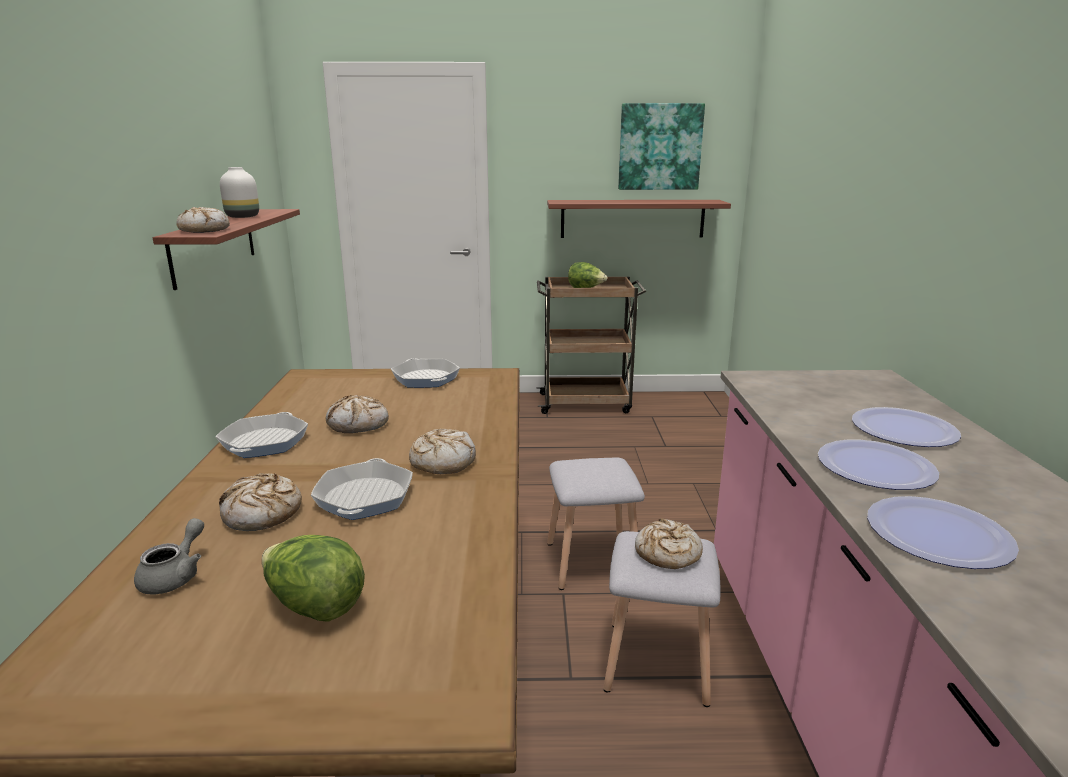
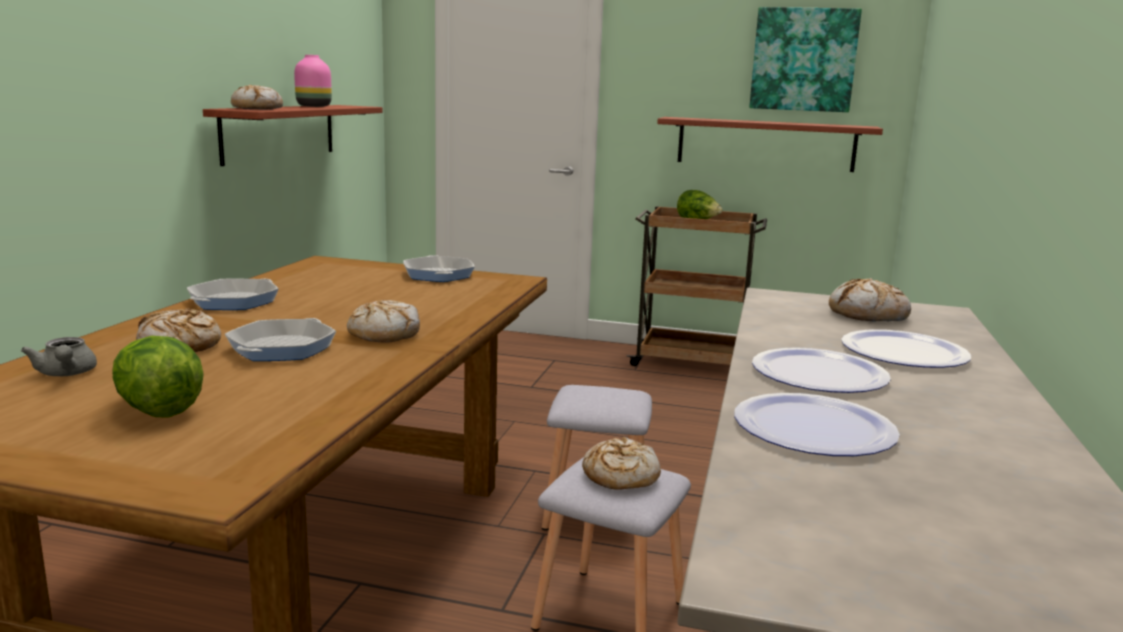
camera: 15 degrees right, 5 degrees down
(175, 576) = (66, 374): grey teapot -> grey teapot turned 120 degrees clockwise
(243, 217) = (314, 106): white vase -> pink vase
(358, 424) = (334, 299): bread -> bread (868, 315)

